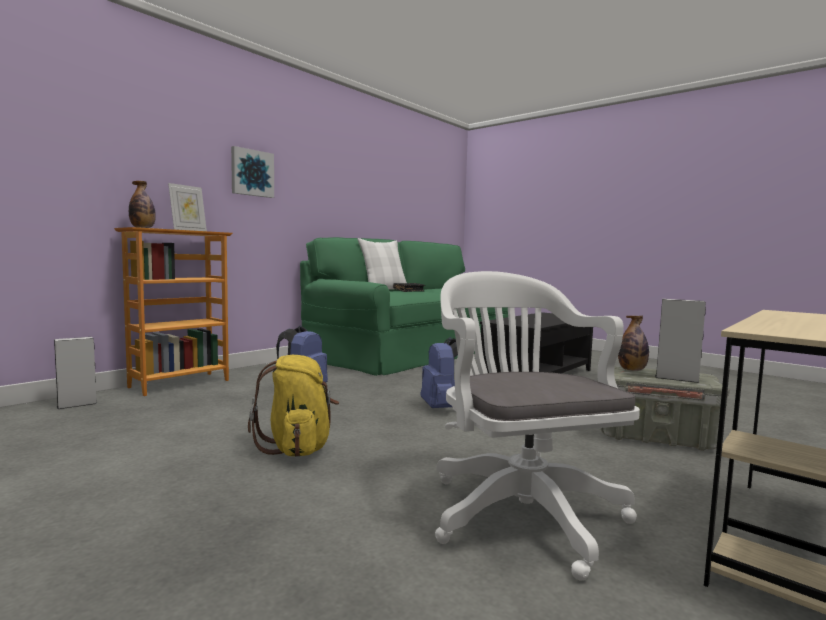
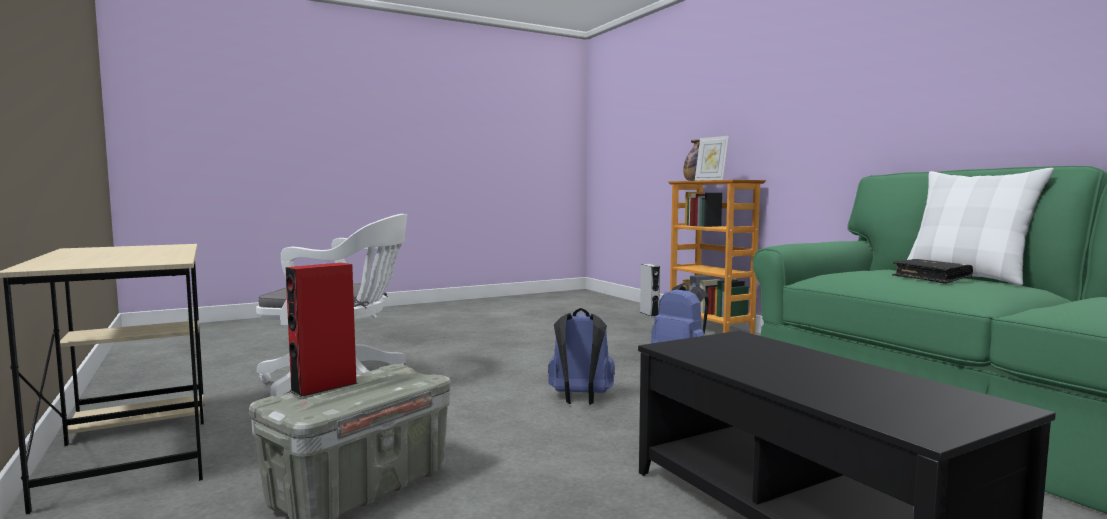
camera: 110 degrees right, 0 degrees up
(252, 173) = (817, 99): picture -> none
(297, 448) = (512, 350): yellow backpack -> none
(632, 370) = (396, 379): bottle -> none
(676, 378) = (324, 387): grey speaker -> red speaker

